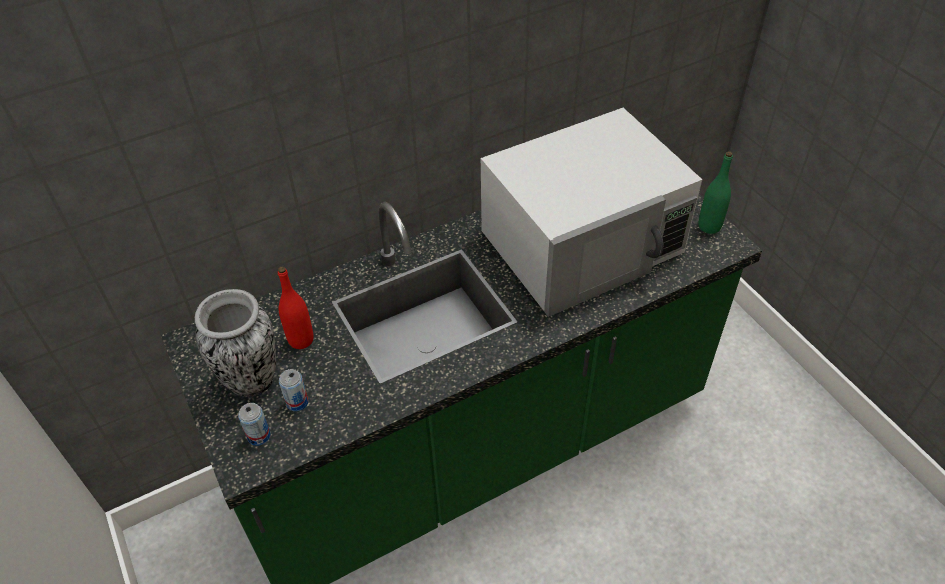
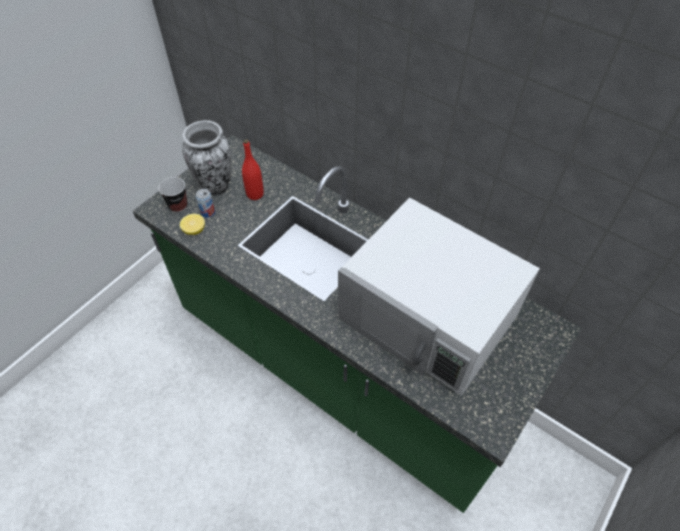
camera: 65 degrees right, 5 degrees up
(259, 436) = (178, 206): can -> cup
(320, 426) = (194, 230): none -> lemon
(709, 226) = (506, 408): green bottle -> none

